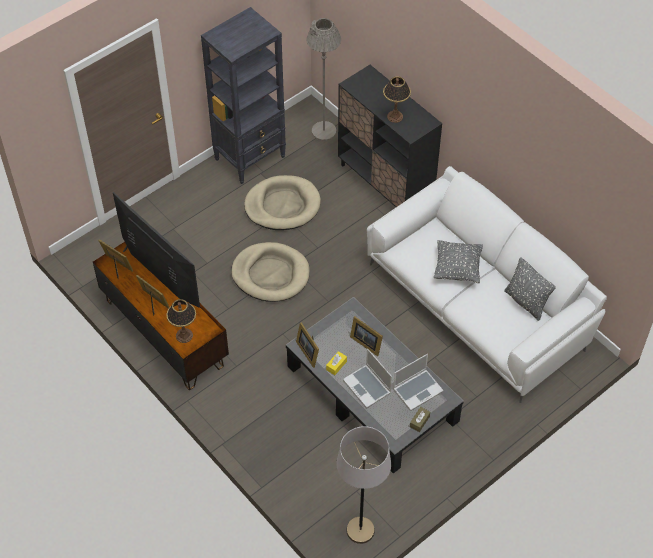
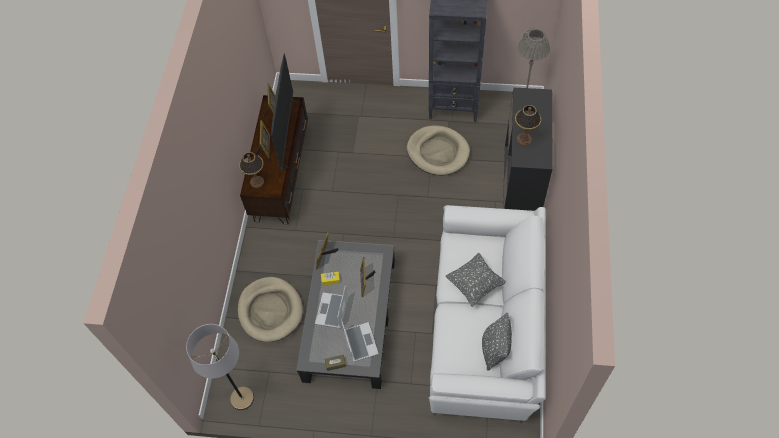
camera: 50 degrees right, 5 degrees up
(270, 274) = (380, 190): beige dog bed -> beige dog bed (270, 310)
(418, 389) = (359, 342): laptop -> laptop turned 120 degrees counterclockwise

